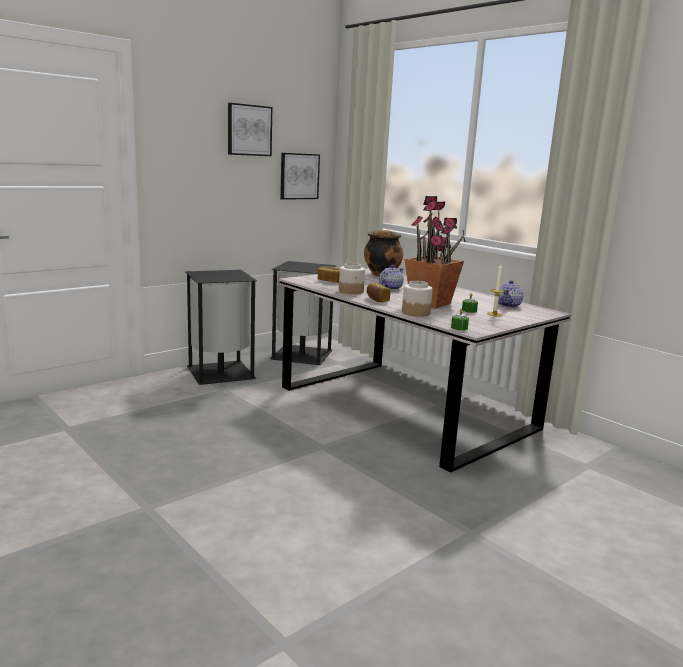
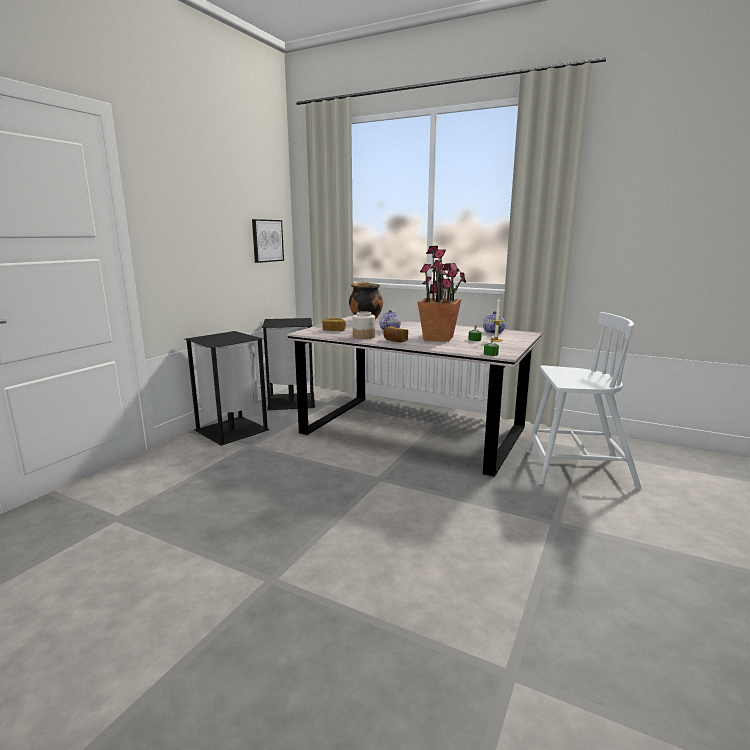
camera: 20 degrees left, 0 degrees up
(249, 130) = (224, 198): picture -> none
(416, 313) = (441, 347): jar -> none
(560, 487) = (576, 469): none -> white chair

